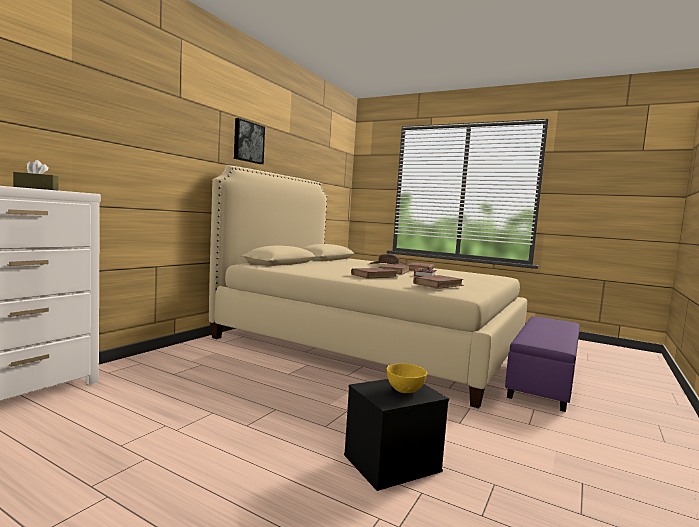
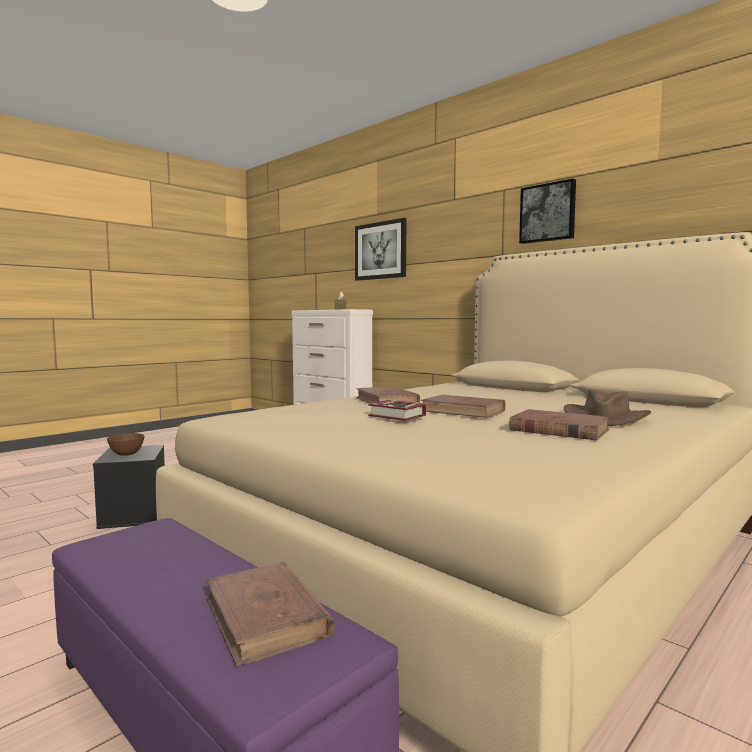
camera: 105 degrees right, 0 degrees up
(84, 115) = (380, 250): none -> picture
(405, 391) = (126, 454): yellow bowl -> brown bowl
(438, 285) = (284, 410): brown book -> brown book (266, 616)

